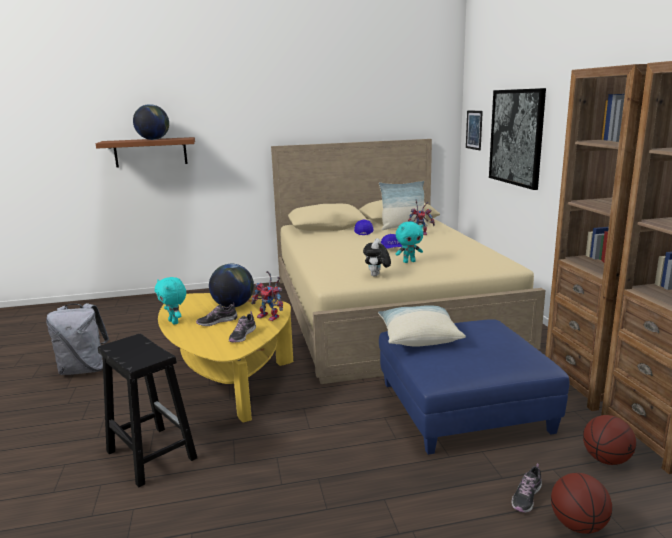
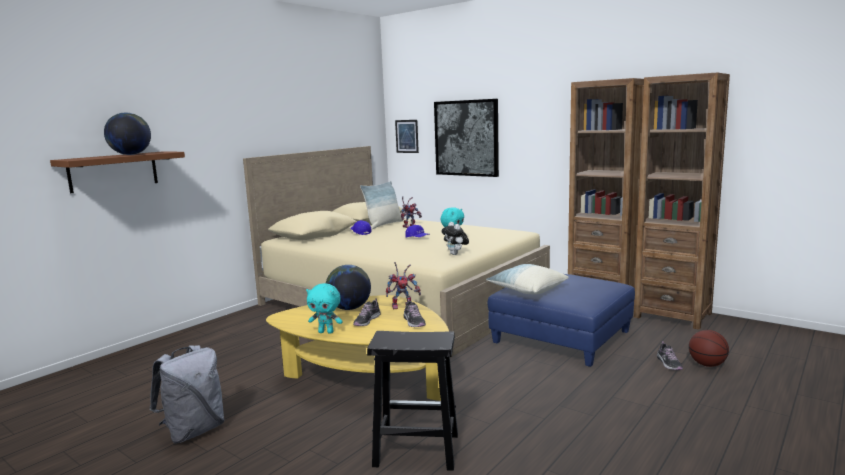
camera: 40 degrees left, 5 degrees down
(606, 459) = (668, 334): basketball -> none

